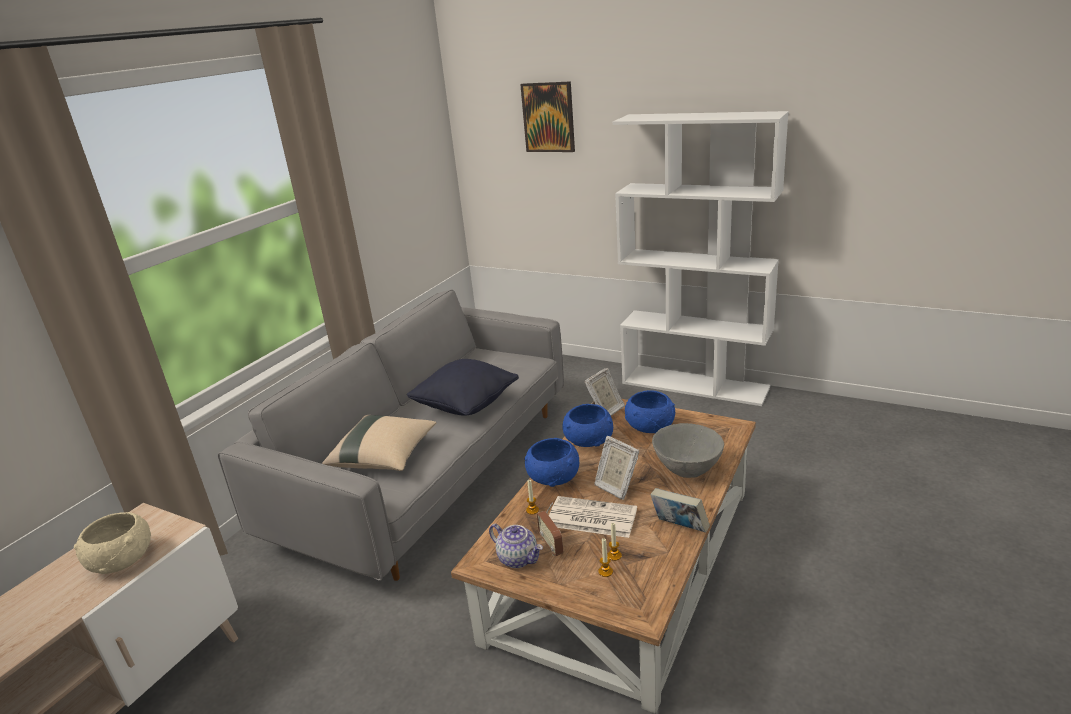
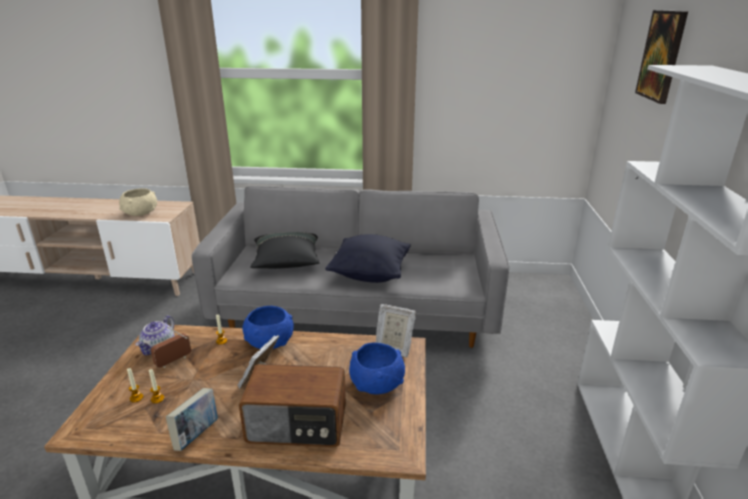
camera: 65 degrees right, 0 degrees up
(384, 457) = (286, 263): beige pillow -> black pillow
(589, 440) = (335, 348): blue bowl -> none
(590, 518) = (211, 374): newspaper -> none
(687, 470) = (297, 425): grey bowl -> radio

